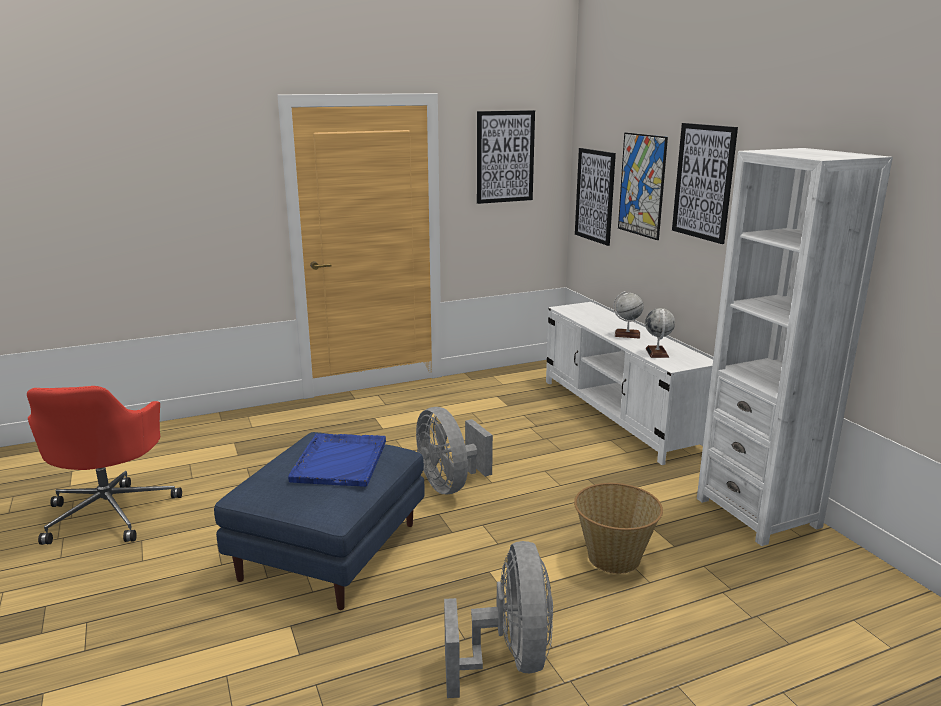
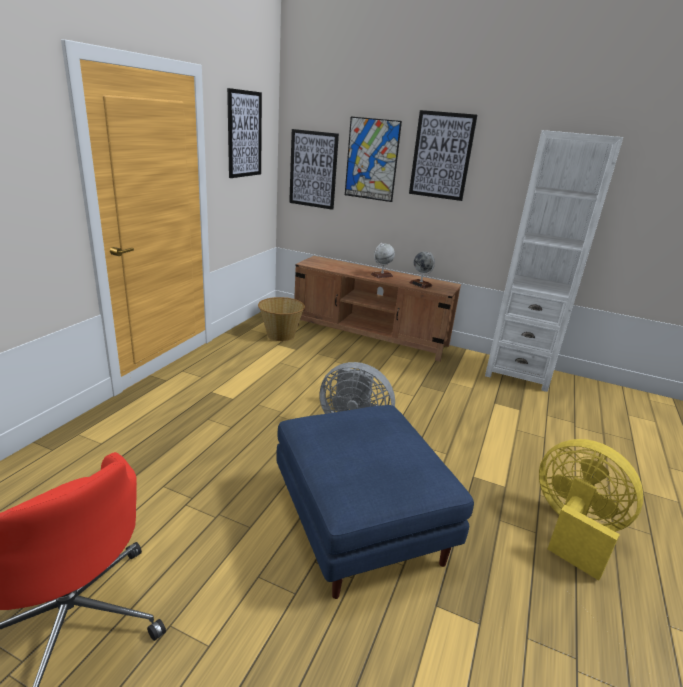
camera: 45 degrees left, 5 degrees up
(340, 461) = (371, 436): blue tray -> none
(508, 659) = (573, 530): grey fan -> yellow fan
(614, 557) = (509, 430): basket -> basket (280, 335)
(619, 414) = (370, 335): white tv stand -> brown tv stand

